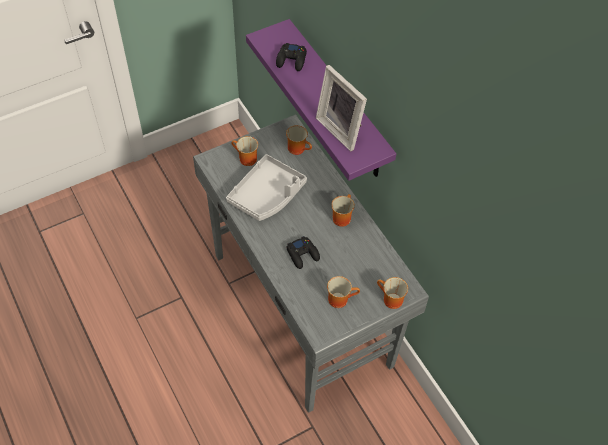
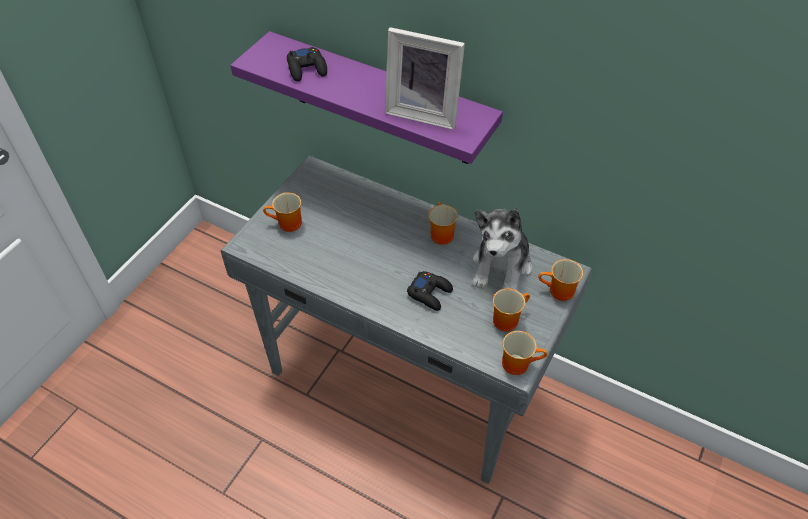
camera: 30 degrees left, 5 degrees down
(267, 195) = (341, 250): grey tray -> none
(299, 148) = (339, 187): mug -> mug (518, 362)
(365, 261) = (501, 266): none -> plush toy

